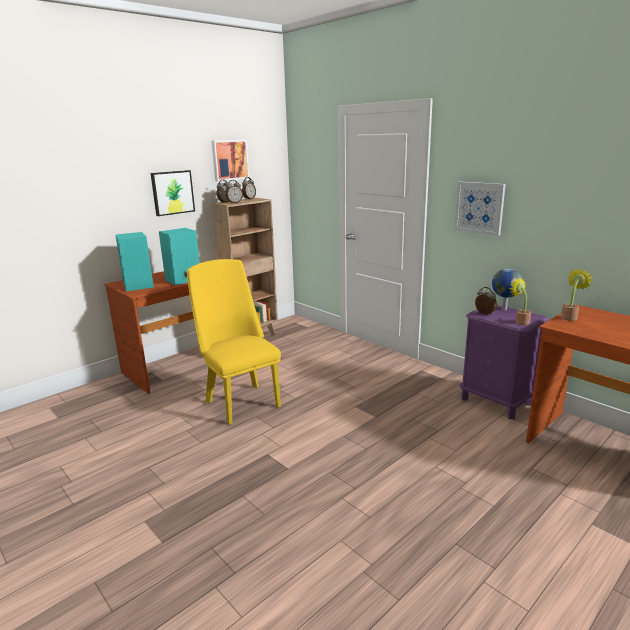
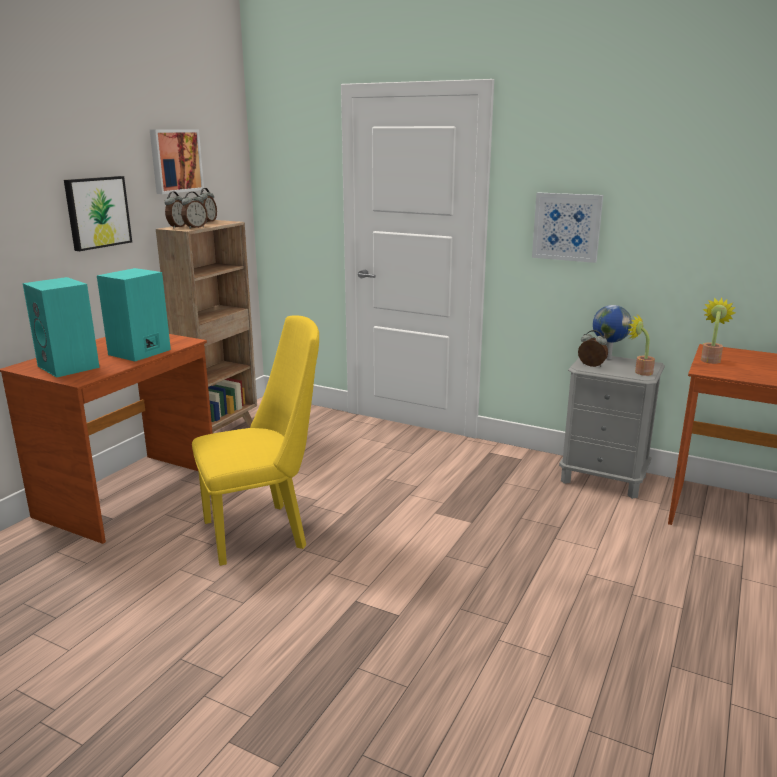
camera: 20 degrees left, 0 degrees up
(240, 401) = (264, 531): yellow chair -> yellow chair turned 120 degrees clockwise
(496, 401) = (604, 479): purple nightstand -> grey nightstand

